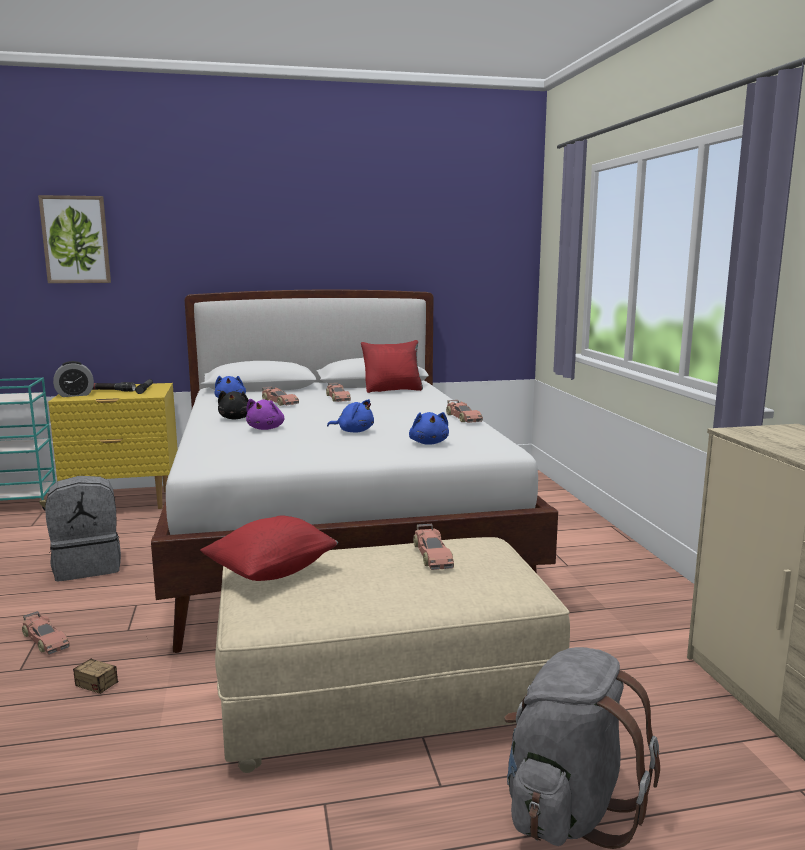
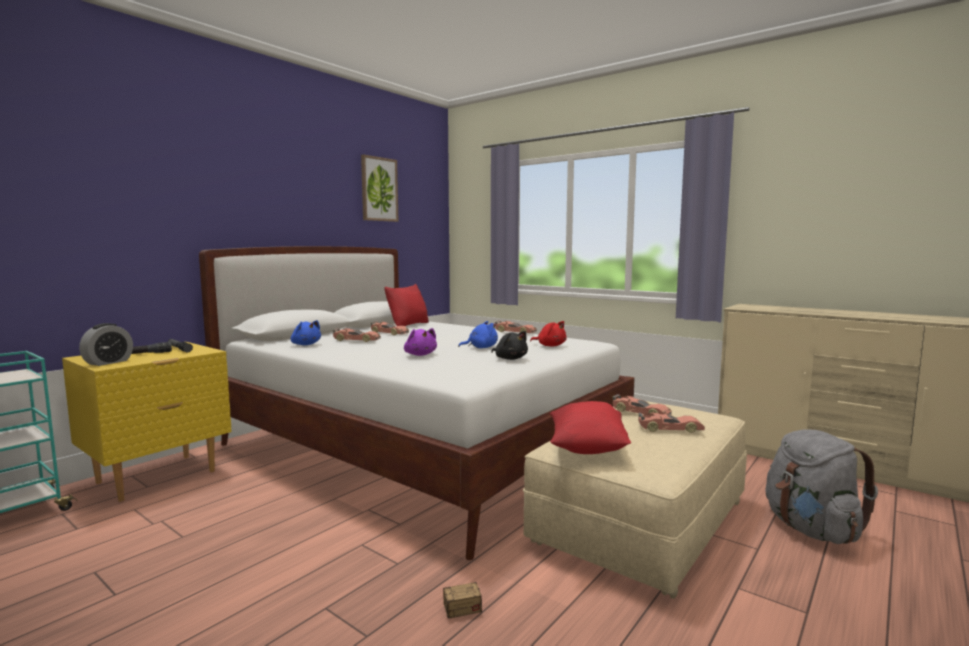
camera: 40 degrees left, 5 degrees down
(45, 640) = (337, 604): toy car -> toy car (670, 429)
(76, 240) = (67, 187): picture -> picture (379, 189)
(88, 566) = (242, 536): grey backpack -> none
(236, 418) = (364, 353): black plush toy -> black plush toy (510, 359)
(429, 443) = (550, 346): blue plush toy -> red plush toy

